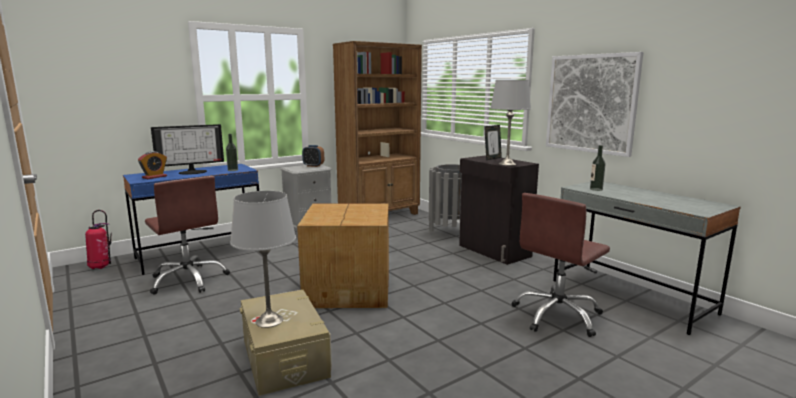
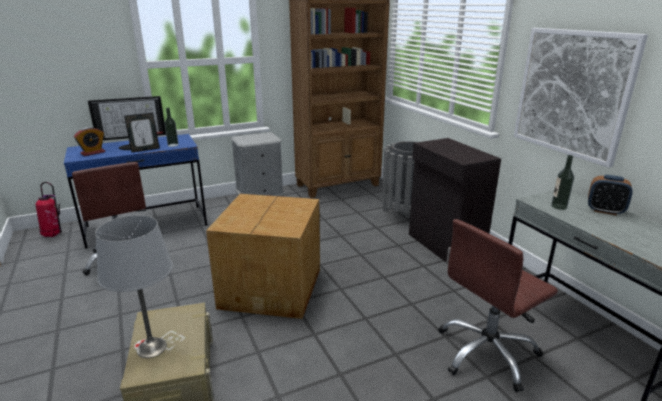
camera: 10 degrees right, 10 degrees up
(313, 166) = (264, 136): alarm clock -> alarm clock (605, 211)
(492, 158) = (450, 145): picture frame -> picture frame (145, 149)
(507, 164) = (463, 157): grey table lamp -> none

